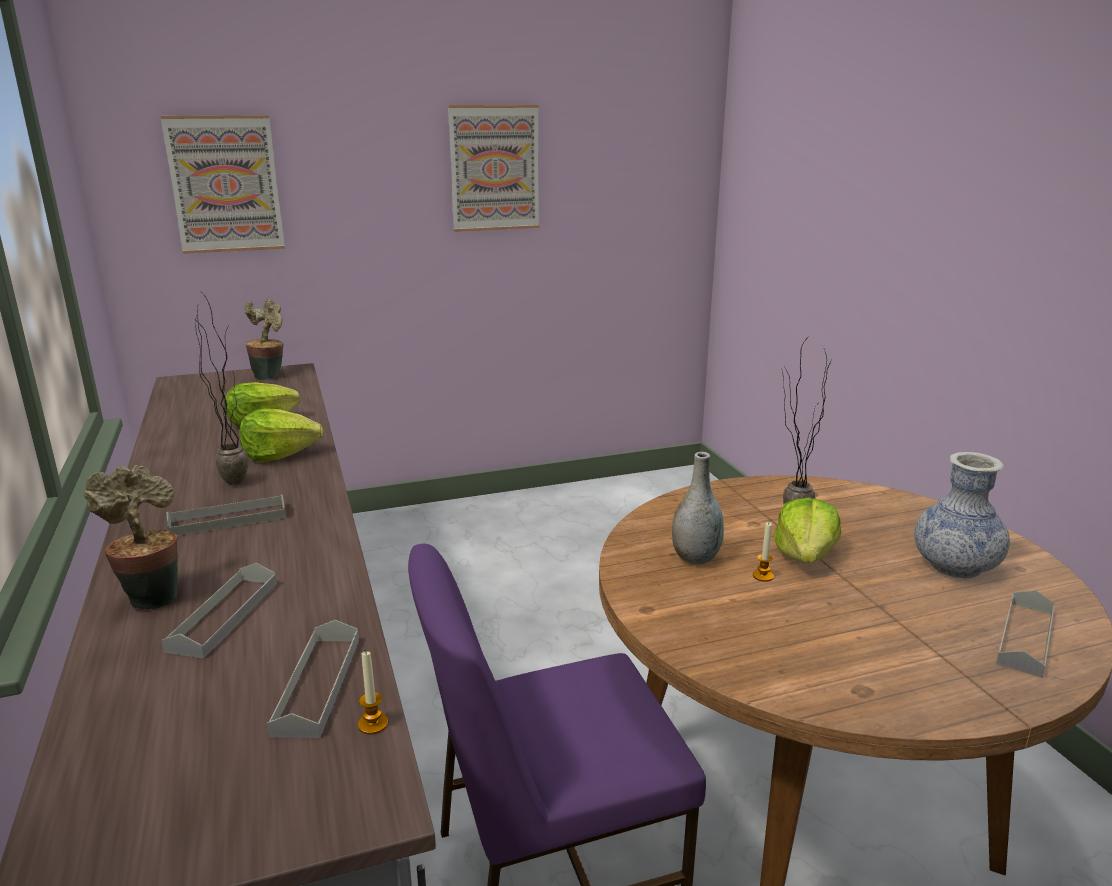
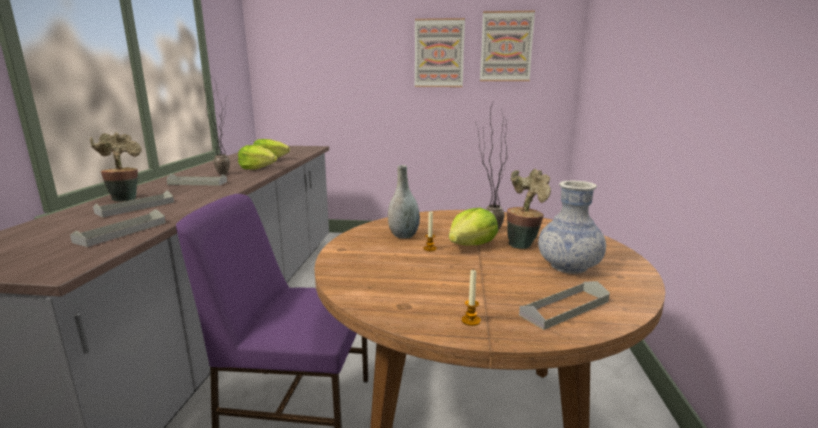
camera: 25 degrees right, 5 degrees down
(225, 184) = (305, 59): picture -> picture (506, 47)
(270, 376) = (303, 148): potted plant -> potted plant (523, 244)
(373, 724) = (113, 247): candle -> candle (471, 320)

